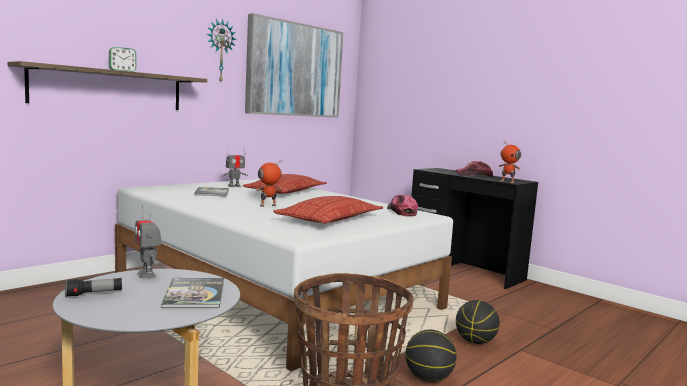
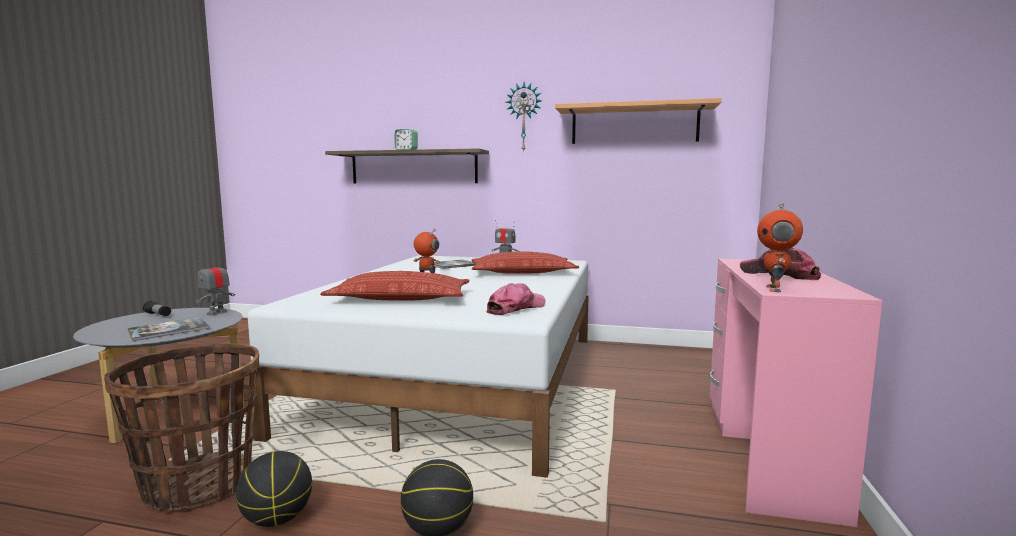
camera: 60 degrees right, 0 degrees up
(294, 70) = (634, 125): picture -> shelf
(464, 269) = (768, 454): black desk -> pink desk

